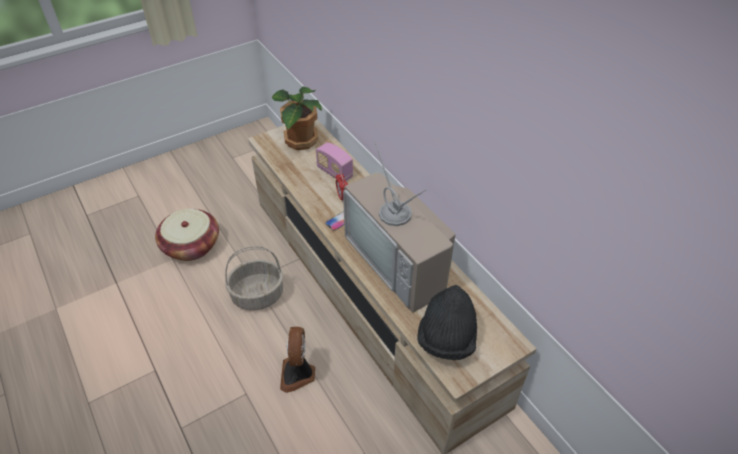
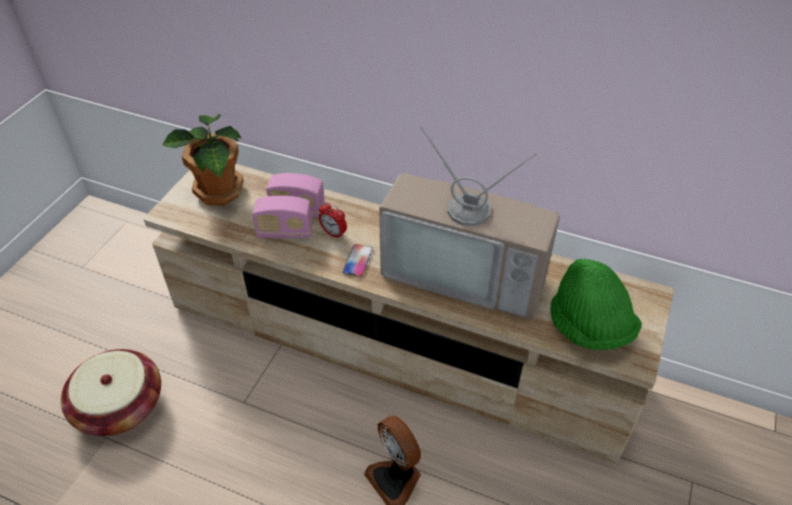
camera: 35 degrees left, 0 degrees up
(258, 295) = (266, 417): basket -> none
(315, 182) = (285, 232): none -> radio
(446, 338) = (589, 327): black hat -> green hat

